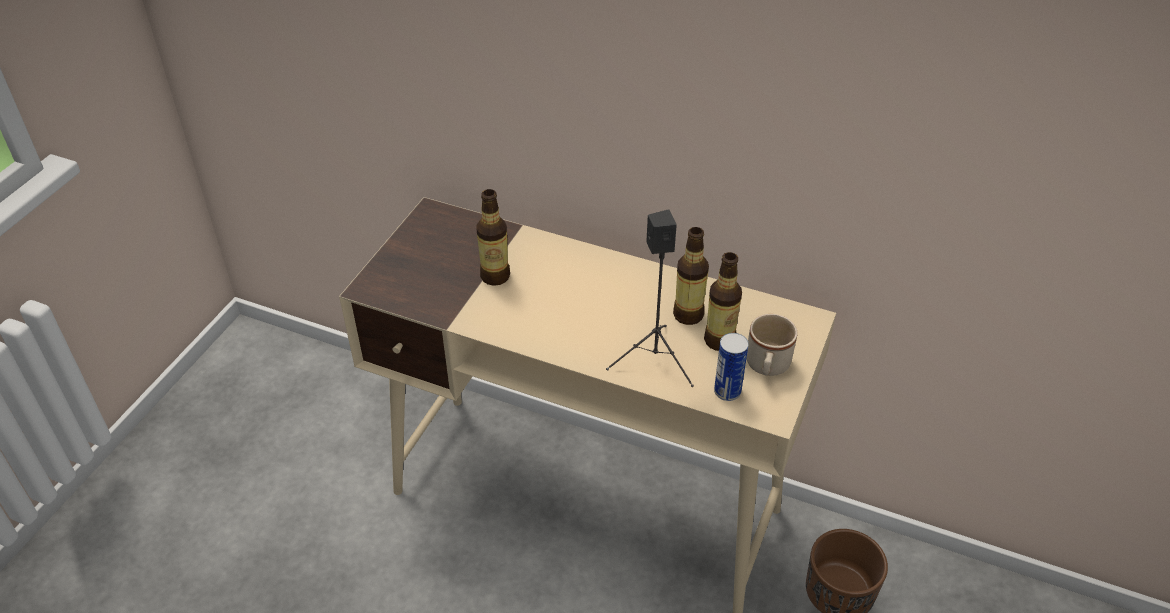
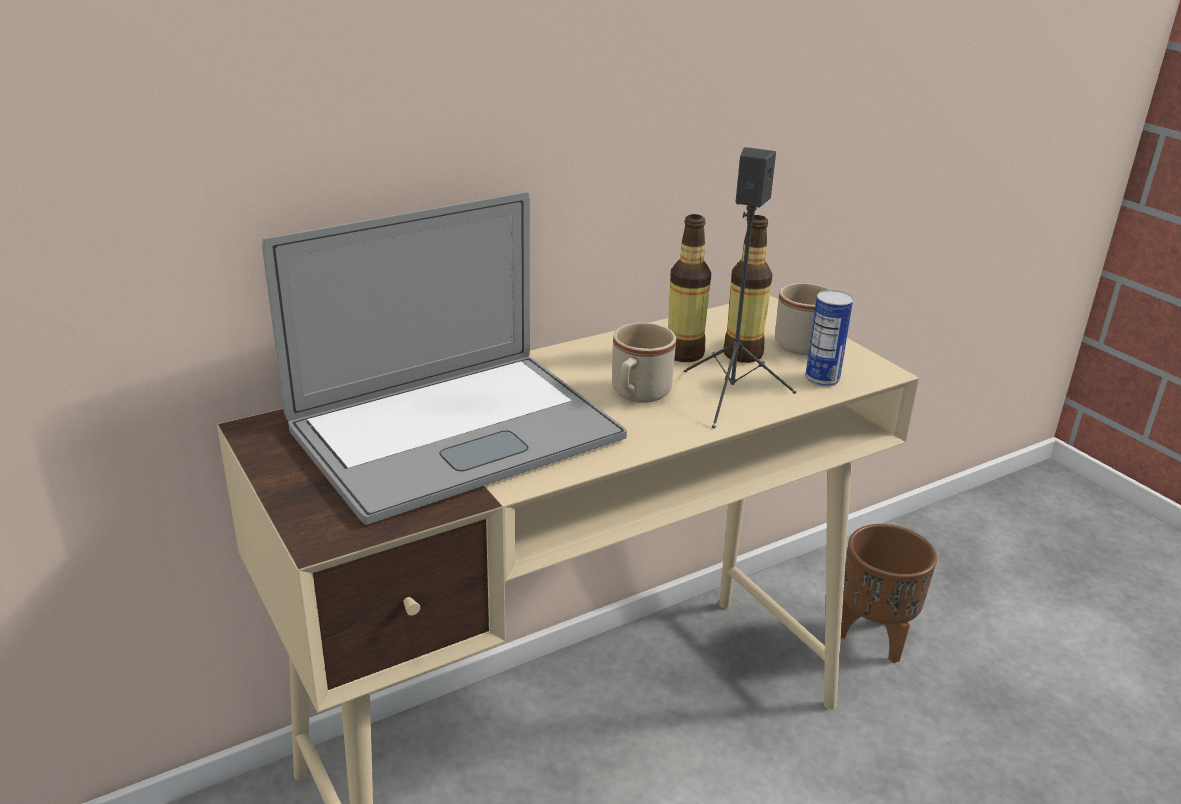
camera: 55 degrees left, 15 degrees down
(495, 276) = (456, 433): bottle -> laptop
(611, 320) = (637, 395): none -> beige mug

